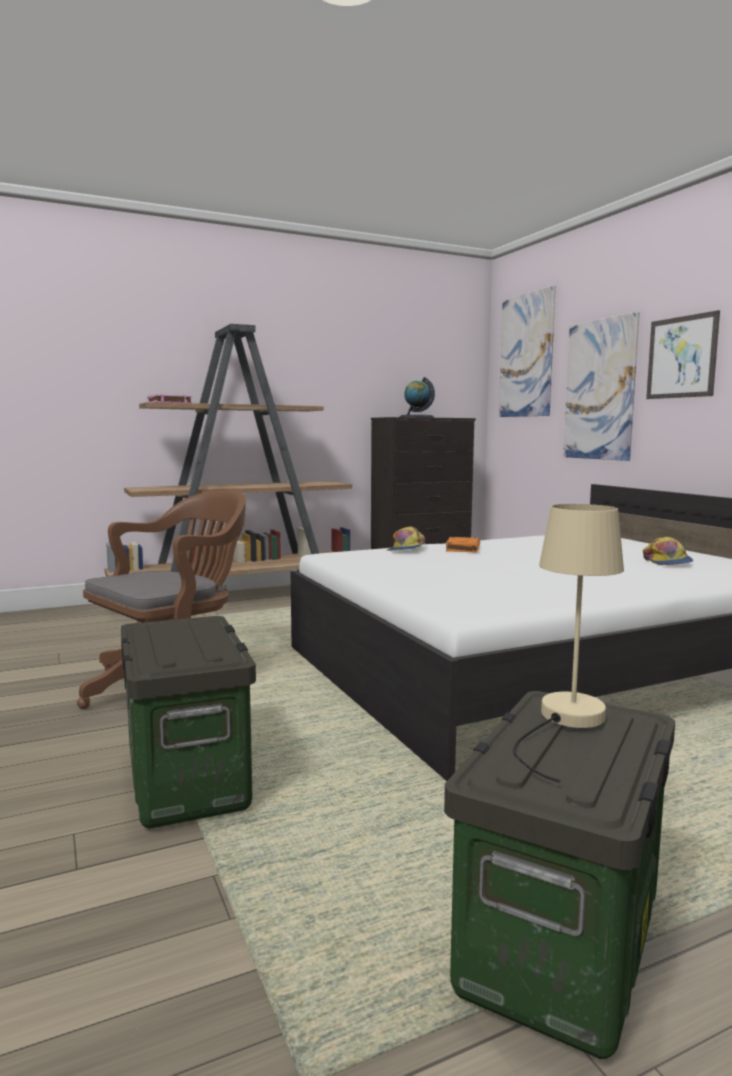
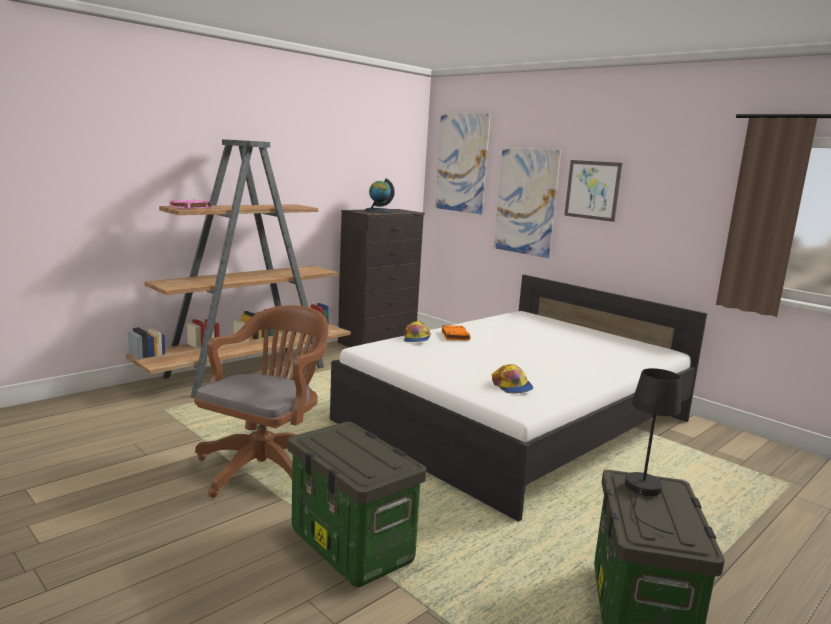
camera: 20 degrees left, 5 degrees up
(565, 722) = (643, 493): beige table lamp -> black table lamp
(667, 561) = (596, 344): cap -> cap (512, 386)

